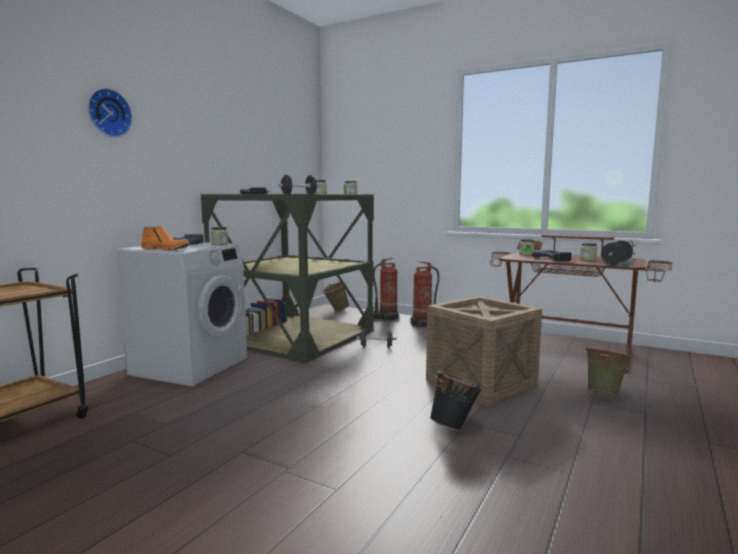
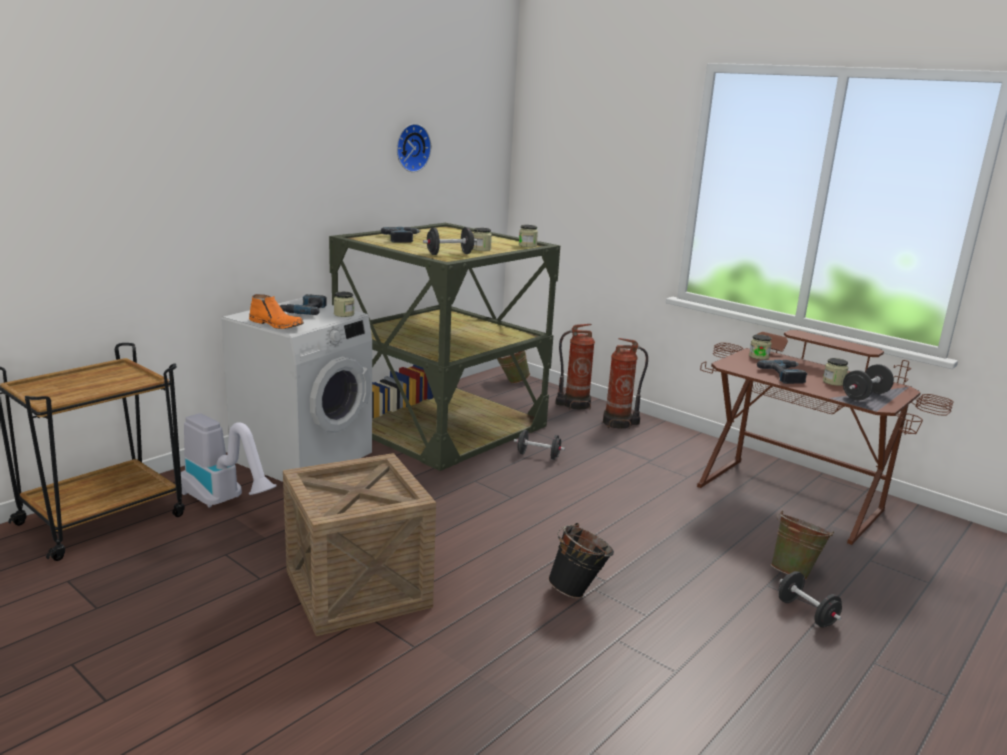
camera: 10 degrees right, 10 degrees up
(108, 113) = (216, 148): wall clock -> wall clock (411, 147)
(126, 402) = (225, 502): none -> vacuum cleaner
(481, 382) = (644, 532): crate -> crate (357, 588)
(634, 417) = (806, 613): none -> black dumbbell

